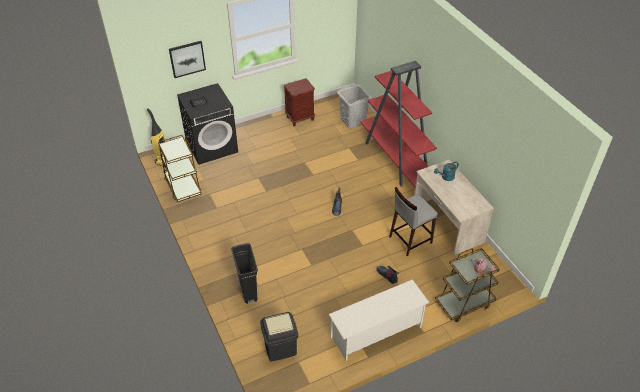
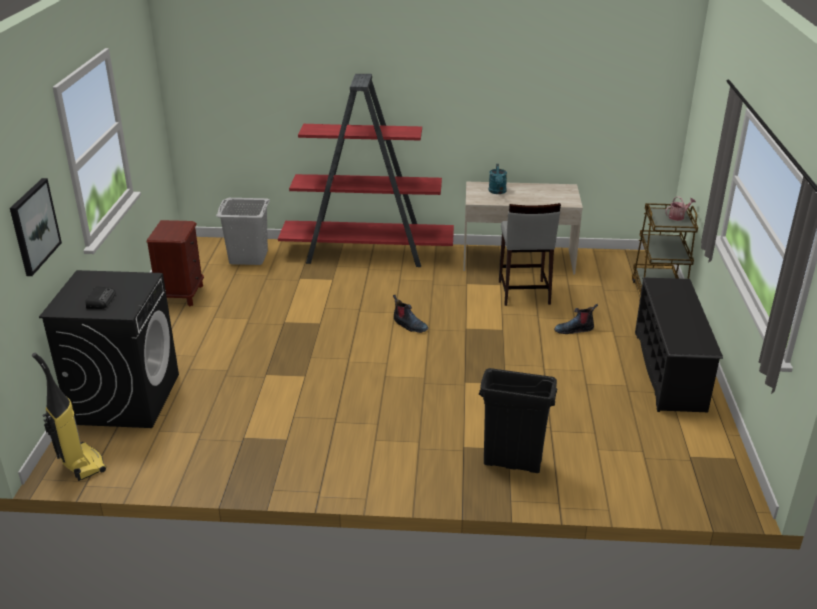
camera: 60 degrees left, 15 degrees down
(183, 186) = (187, 464): brown cart -> none
(280, 348) = (654, 466): black trash can -> none
(376, 332) = (669, 370): white shoe rack -> black shoe rack

